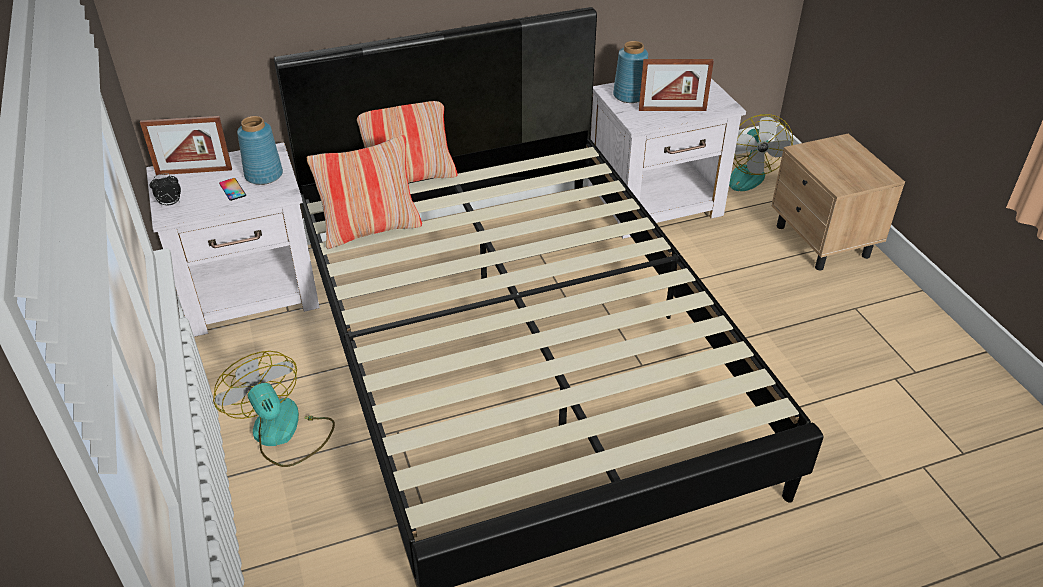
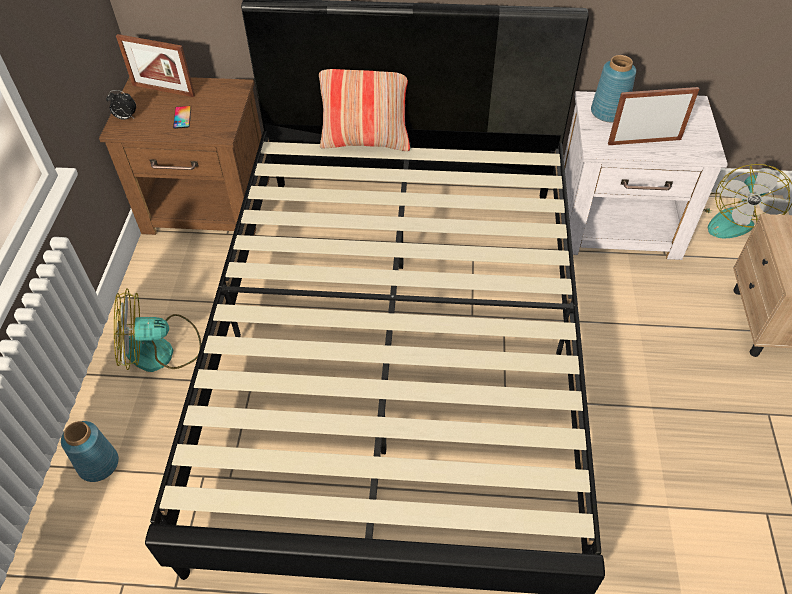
camera: 25 degrees right, 10 degrees up
(252, 292) = (209, 206): white nightstand -> brown nightstand
(263, 175) = (216, 109): blue vase -> blue vase (98, 463)
(283, 433) = (161, 350): fan -> fan turned 90 degrees counterclockwise
(371, 229) = (301, 185): pillow -> none
(672, 110) = (644, 141): picture frame -> picture frame turned 150 degrees clockwise

